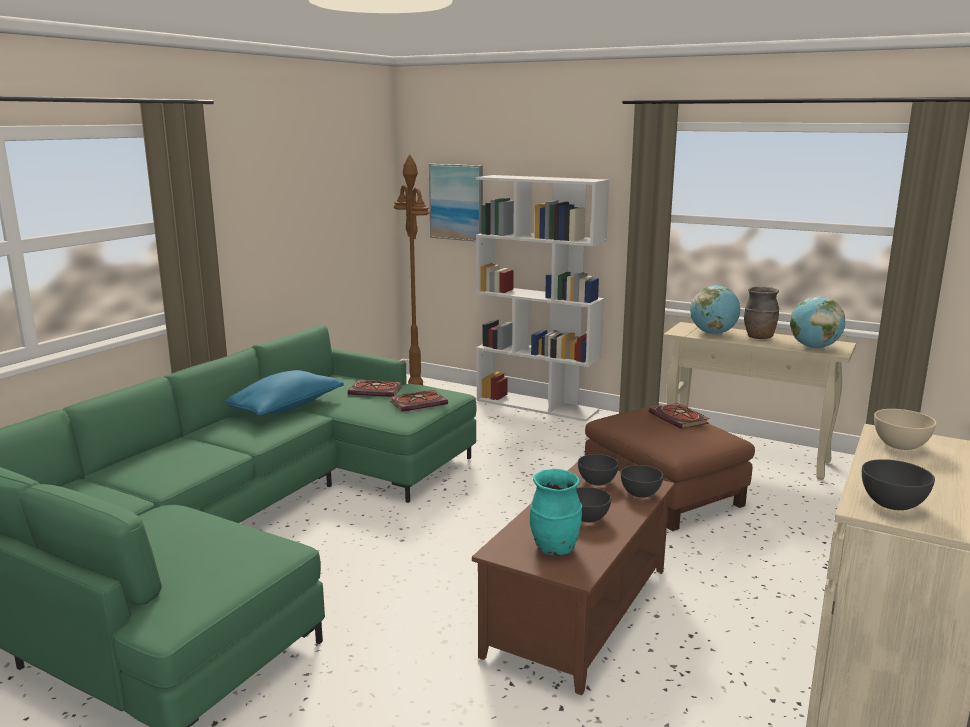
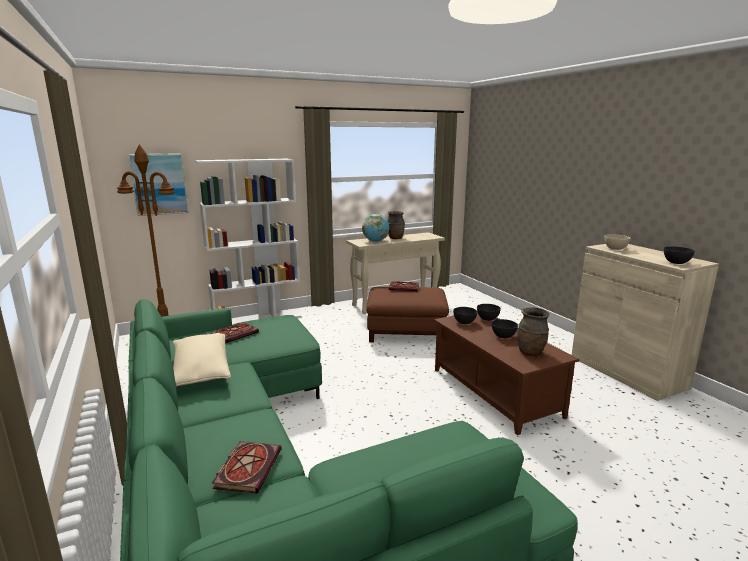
camera: 55 degrees left, 0 degrees up
(285, 408) = (201, 371): blue pillow -> beige pillow
(419, 403) = (283, 328): book -> book (247, 467)
(555, 549) = (531, 352): turquoise vase -> brown vase
(814, 347) = (423, 237): globe -> none

